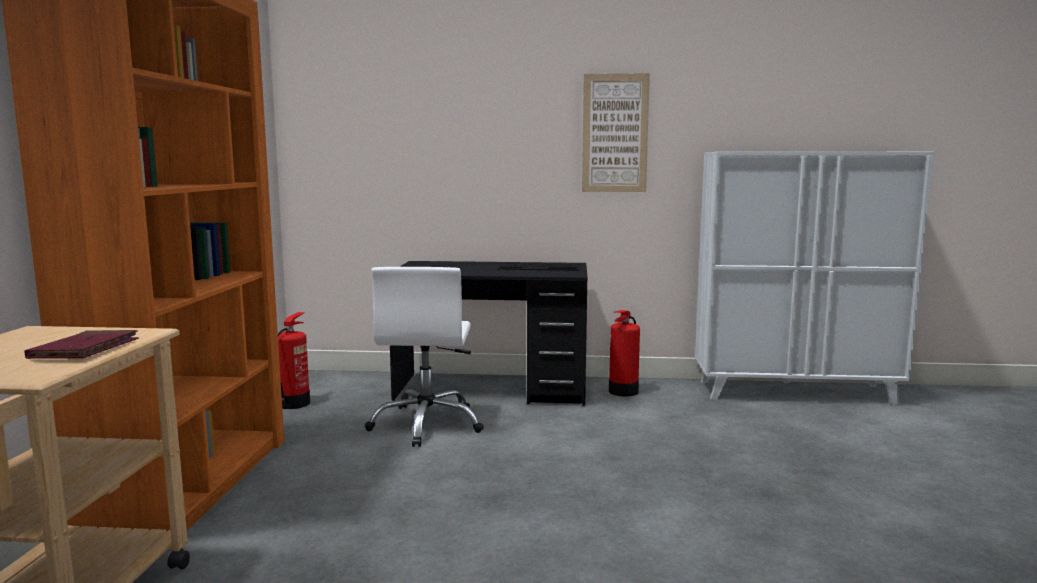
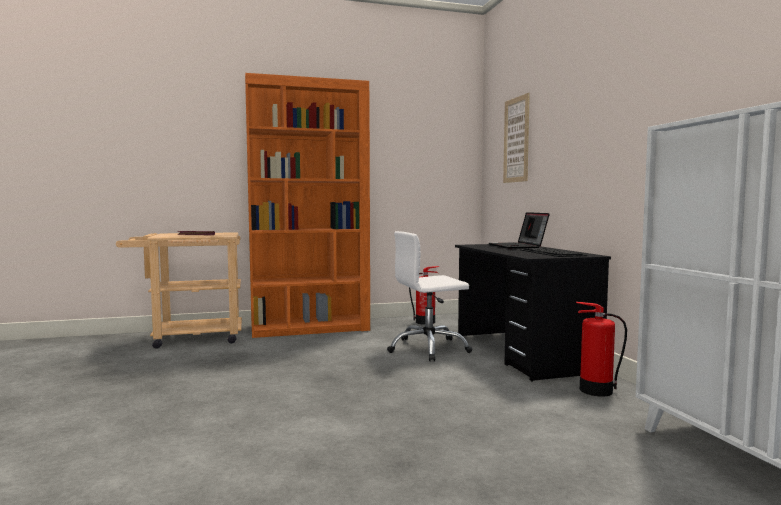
camera: 70 degrees right, 5 degrees down
(455, 265) = (518, 246): none -> laptop
(615, 133) = (640, 123): picture -> picture (516, 140)

